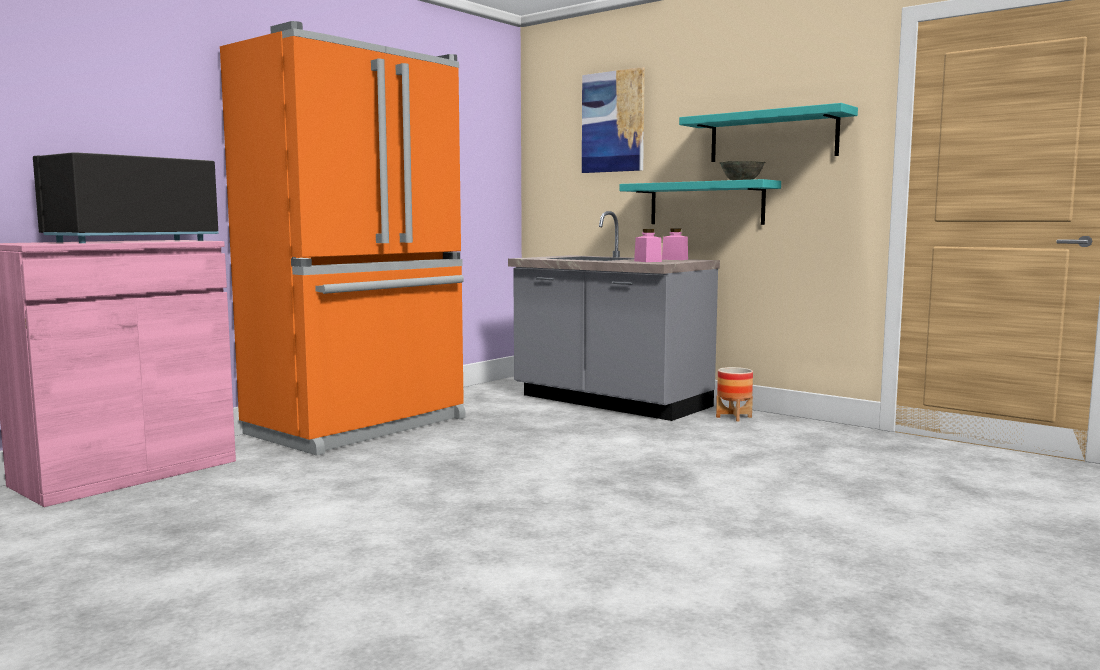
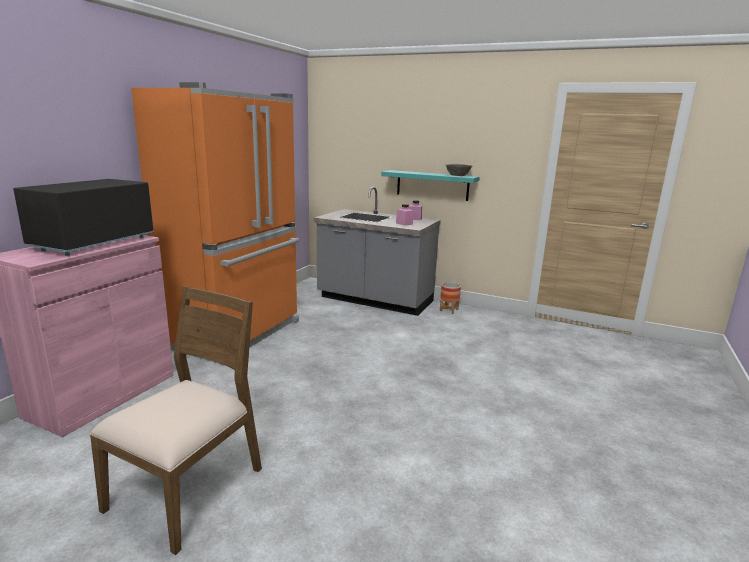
camera: 15 degrees left, 10 degrees up
(166, 569) = (189, 489): none -> brown chair
(613, 122) = (373, 129): picture -> none
(773, 136) = (475, 150): turquoise shelf -> none

